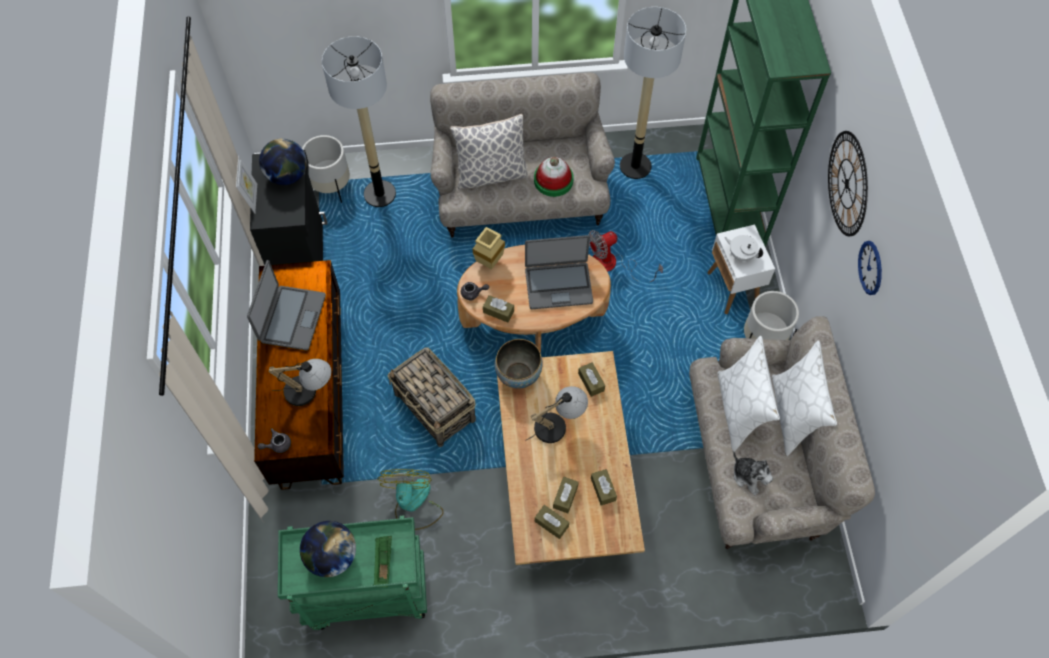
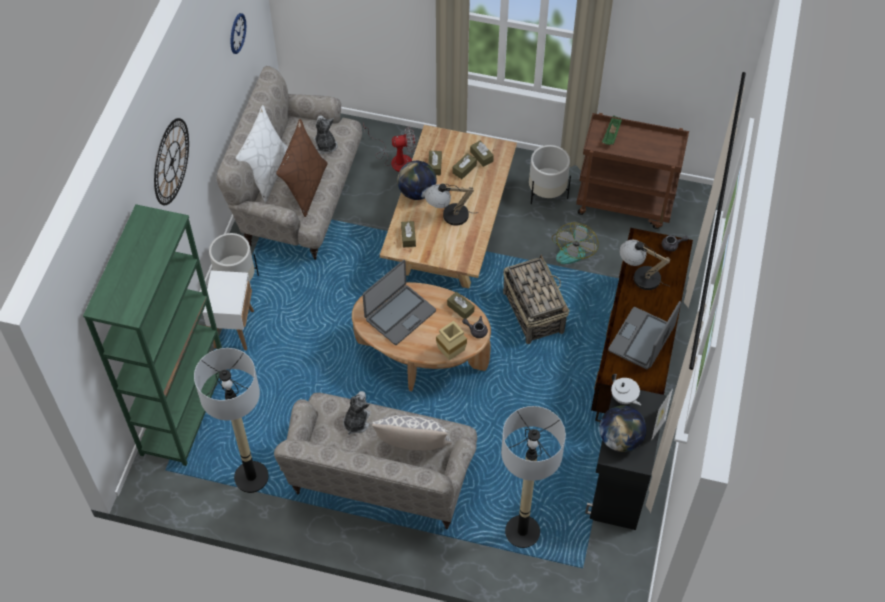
camera: 160 degrees left, 5 degrees down
(331, 186) = (570, 558): white planter -> white planter (547, 192)
(332, 556) = (646, 148): globe -> globe (417, 192)
(365, 594) = (625, 203): green cart -> brown cart
(518, 375) = (463, 259): bowl -> none
(553, 180) = (356, 421): hat -> plush toy
(558, 285) = (399, 315): laptop -> laptop turned 120 degrees clockwise
(613, 265) = (326, 384): fan -> fan (395, 159)
(739, 410) = (305, 187): white pillow -> brown pillow
(741, 254) = (231, 290): white teapot -> white teapot (624, 397)
(870, 268) = (199, 105): wall clock -> wall clock (237, 33)

